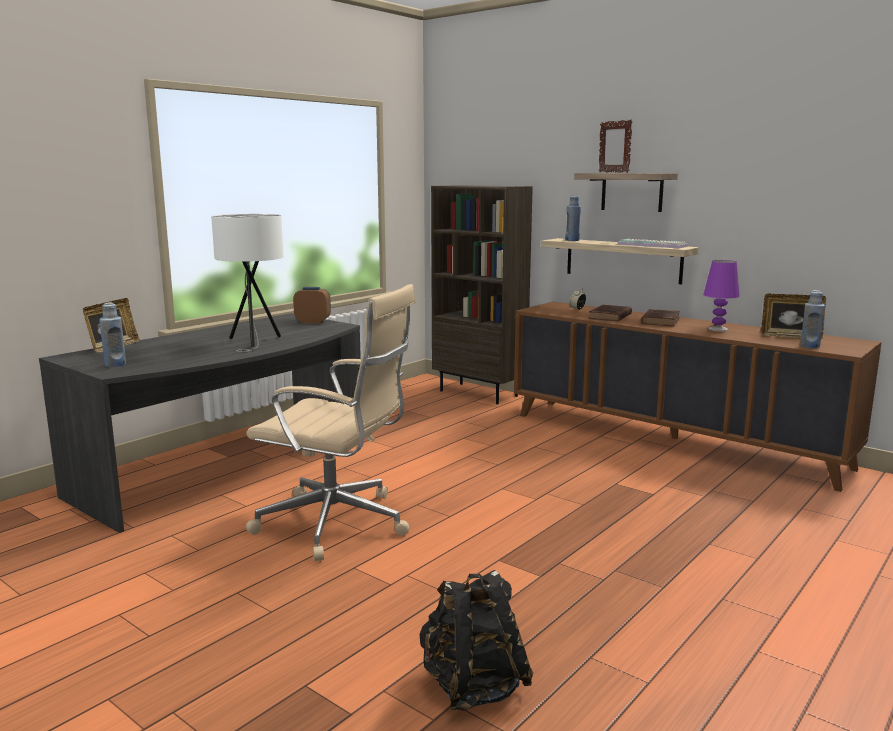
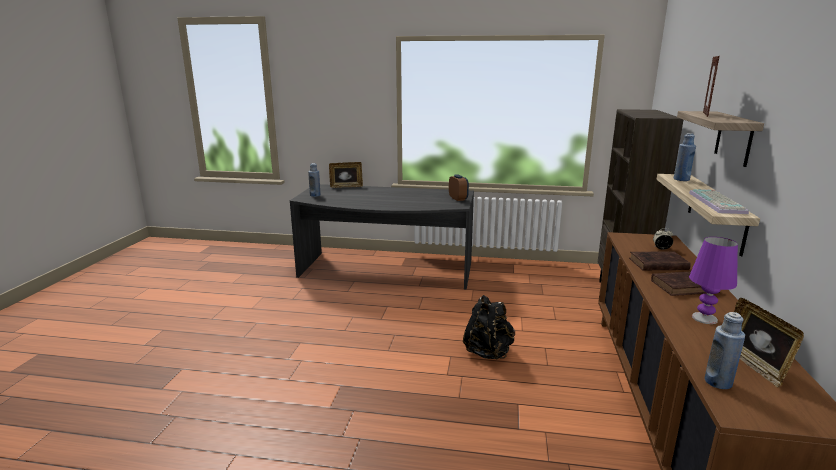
camera: 60 degrees right, 5 degrees up
(253, 342) = (389, 202): white table lamp -> none
(337, 524) = (347, 320): beige office chair -> none
(473, 687) = (192, 418): black backpack -> black backpack (488, 351)

